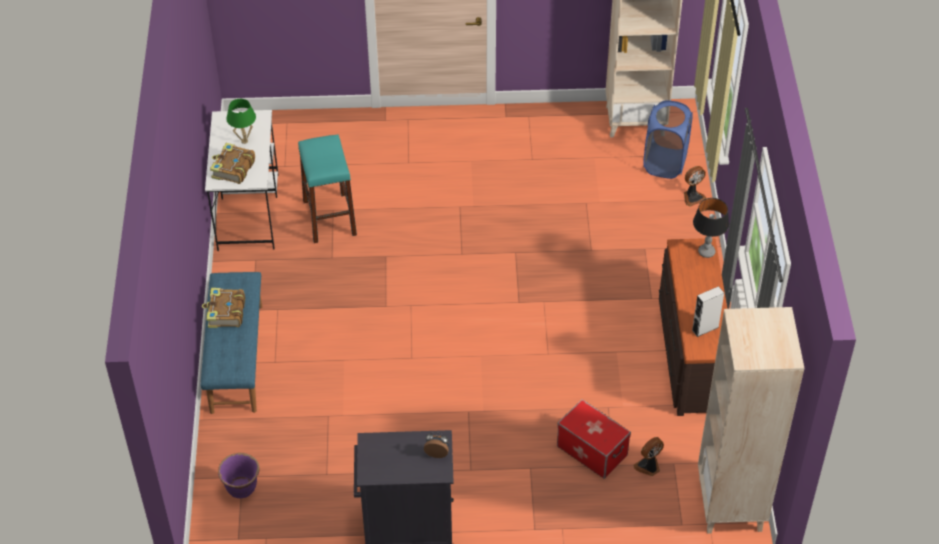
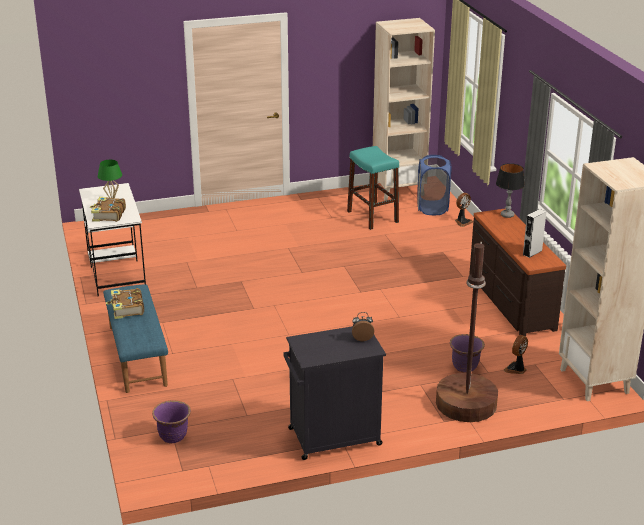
camera: 15 degrees left, 20 degrees down
(329, 218) = (185, 266): turquoise stool -> turquoise stool (372, 217)
(569, 509) = (466, 404): none -> brown floor lamp
(591, 450) = (465, 367): storage box -> purple planter

